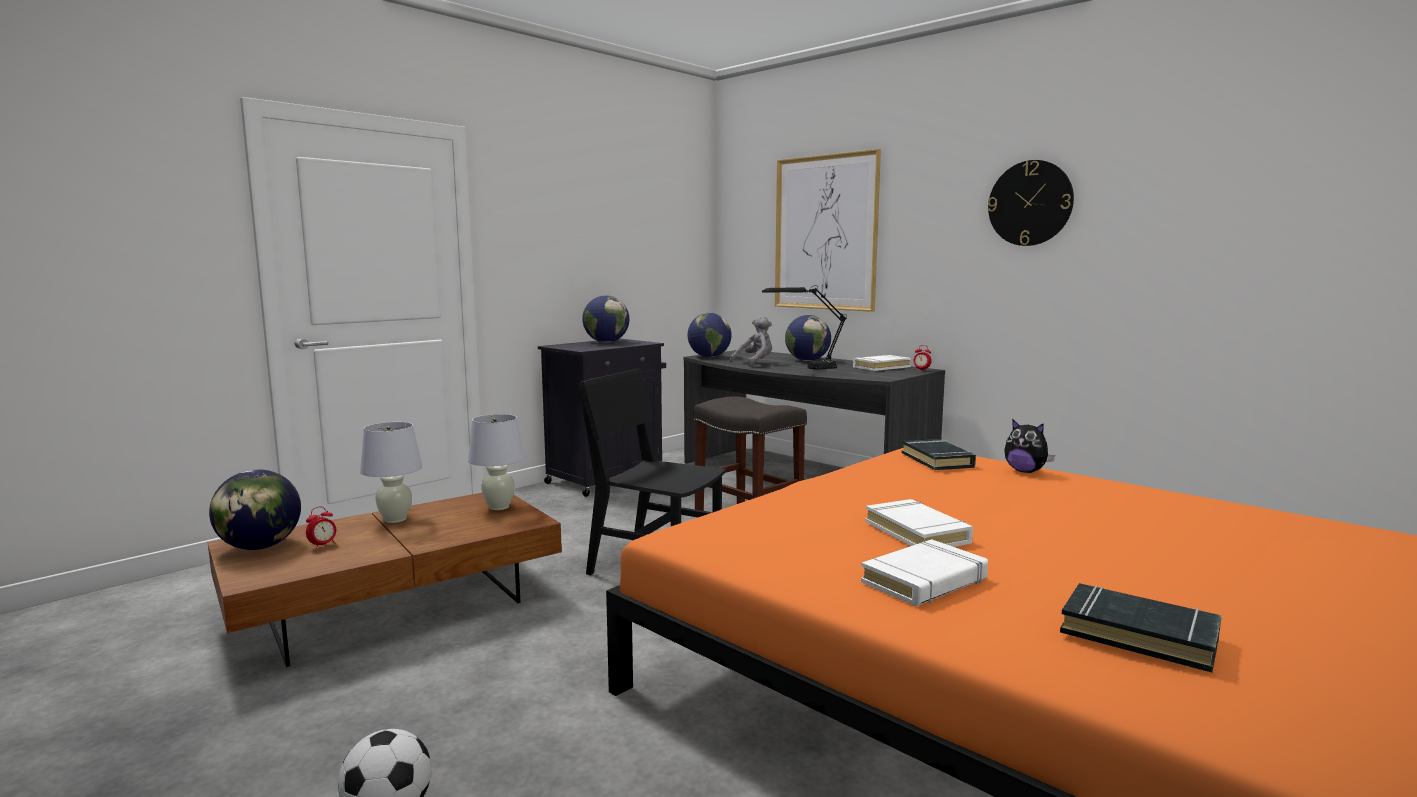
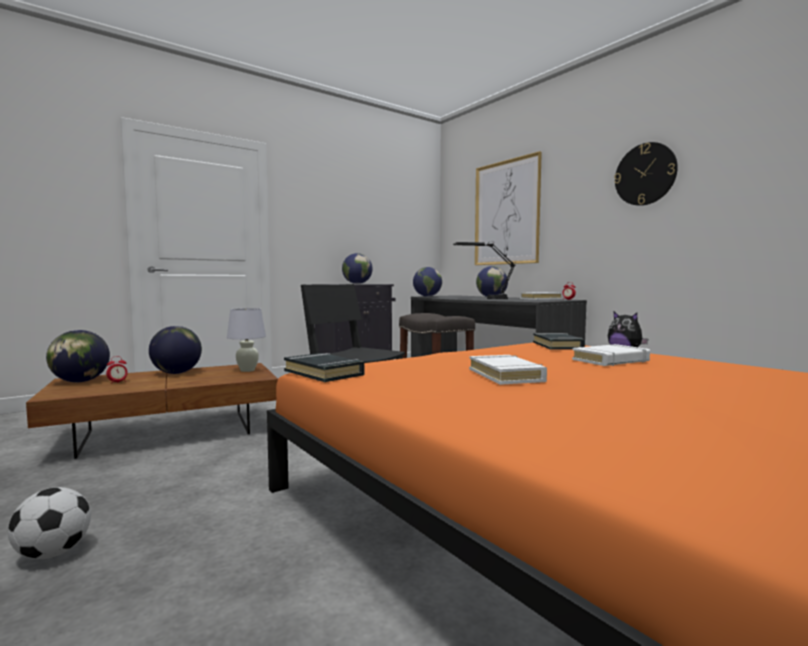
camera: 10 degrees right, 5 degrees down
(395, 519) = (176, 373): white table lamp -> globe
(755, 363) = (453, 297): grey plush toy -> none
(925, 581) = (485, 398): white book -> white book (611, 360)
(1139, 635) = (659, 436): black book -> black book (324, 373)

